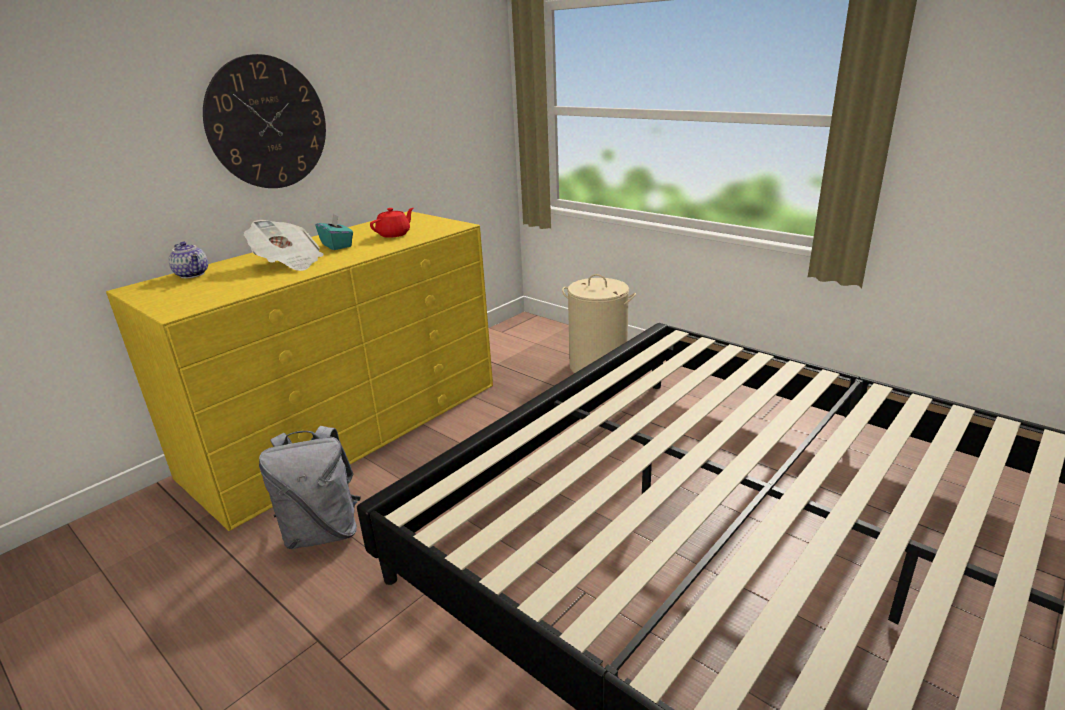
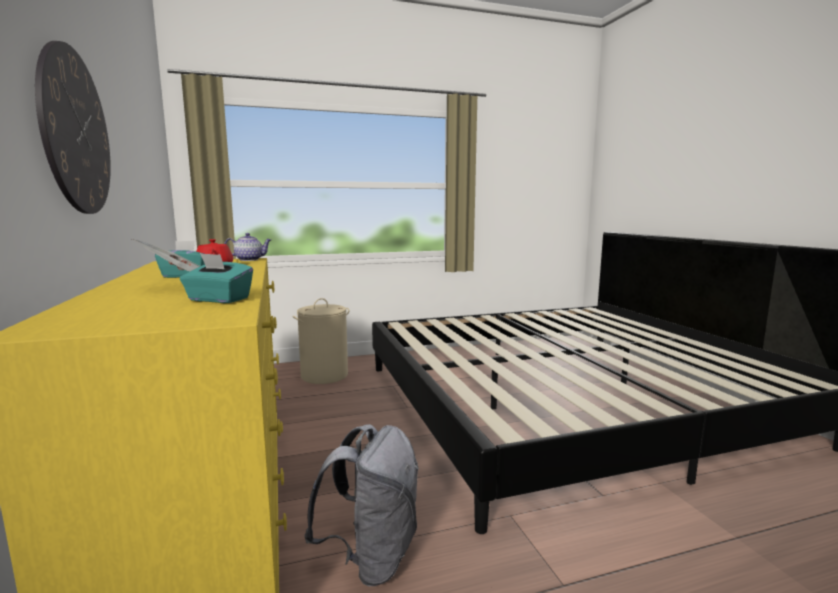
camera: 60 degrees left, 15 degrees down
(193, 274) = (84, 309): teapot -> teapot (249, 260)
(239, 288) = (218, 299): none -> turquoise tissue box

